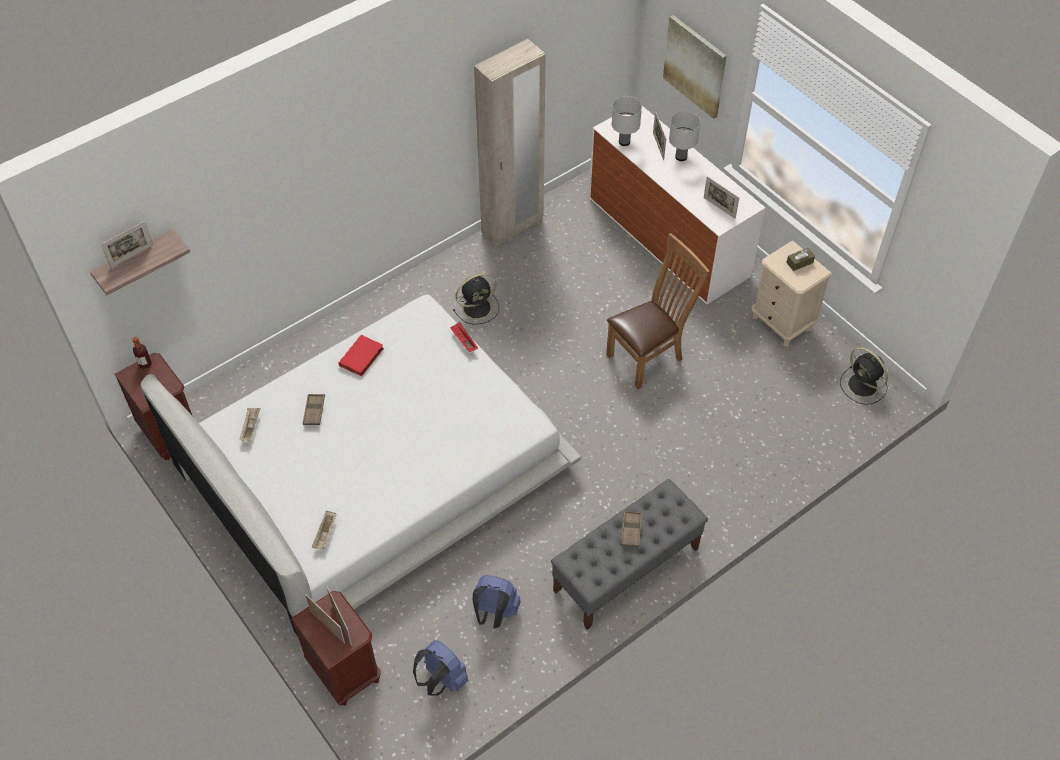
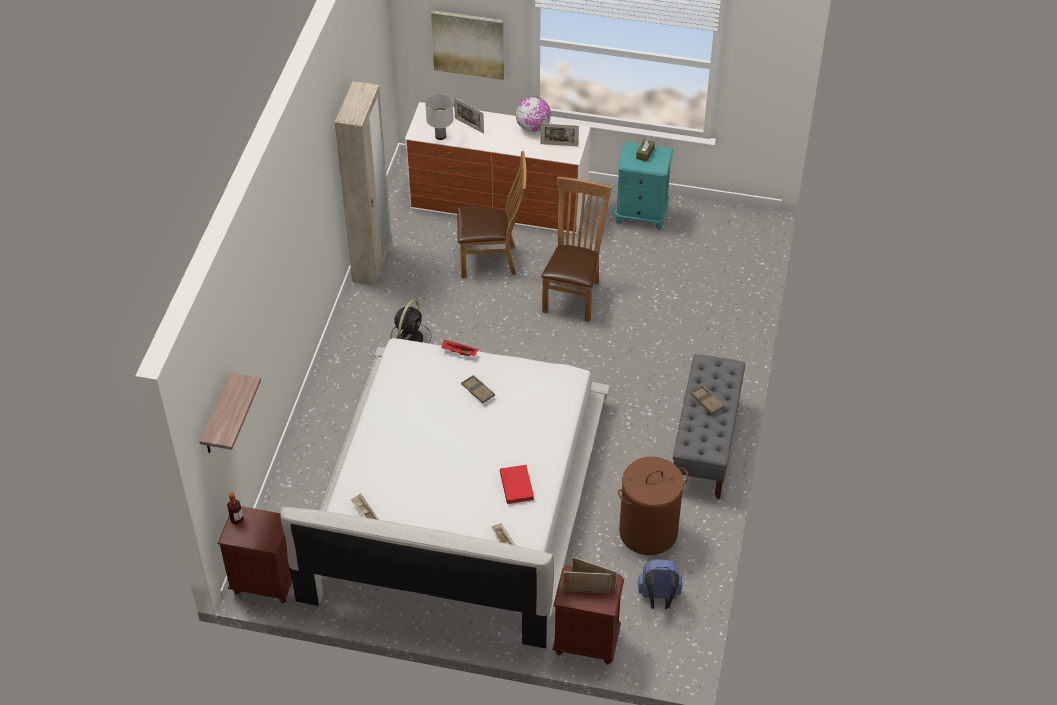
camera: 40 degrees left, 5 degrees down
(131, 256) = (220, 410): picture frame -> none
(314, 411) = (401, 471): brown tray -> brown tray (478, 391)
(362, 358) = (395, 411): red book -> red book (517, 486)
(494, 613) = (648, 532): blue backpack -> brown laundry basket
(610, 283) = (492, 260): none -> brown chair
(681, 156) = (493, 124): white table lamp -> none
(712, 179) = (533, 128): none -> globe
(782, 323) = (641, 215): beige nightstand -> turquoise nightstand
(863, 386) = (737, 225): black fan -> none

